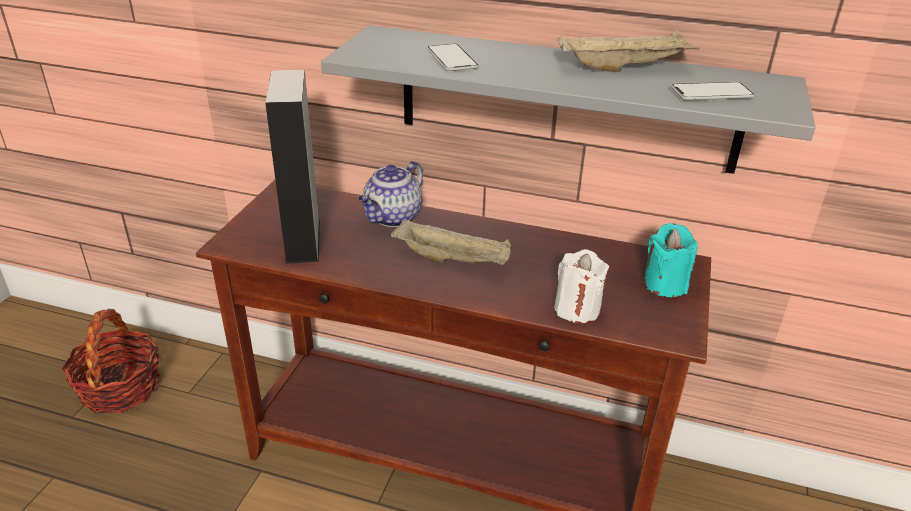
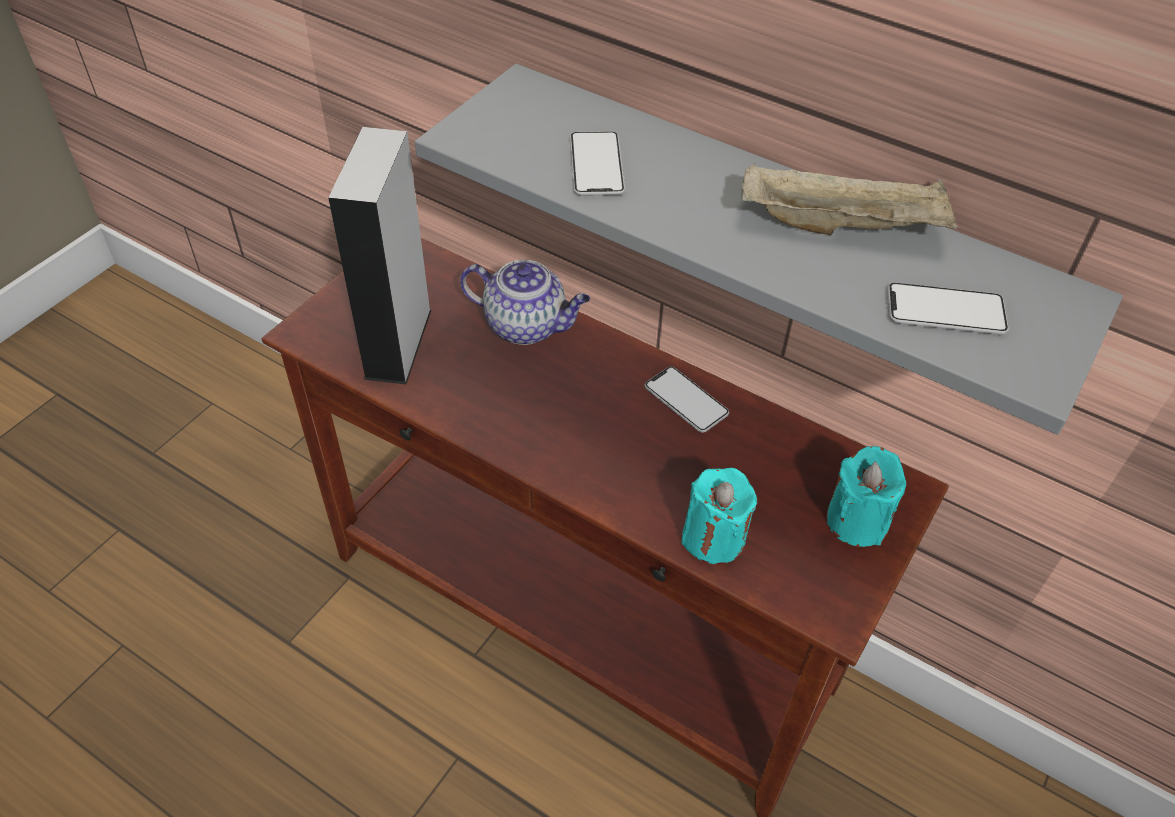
camera: 15 degrees right, 15 degrees up
(120, 387) = (214, 424): basket -> none
(392, 218) = (527, 326): teapot -> teapot turned 120 degrees counterclockwise
(453, 260) = (580, 417): beige tray -> none
(521, 240) = (686, 400): none -> phone
(577, 309) = (713, 538): white candle -> turquoise candle

